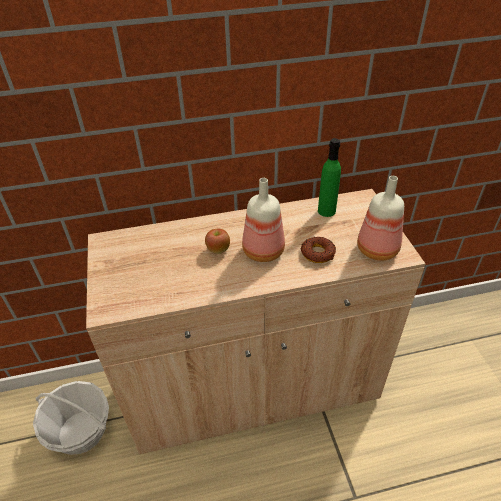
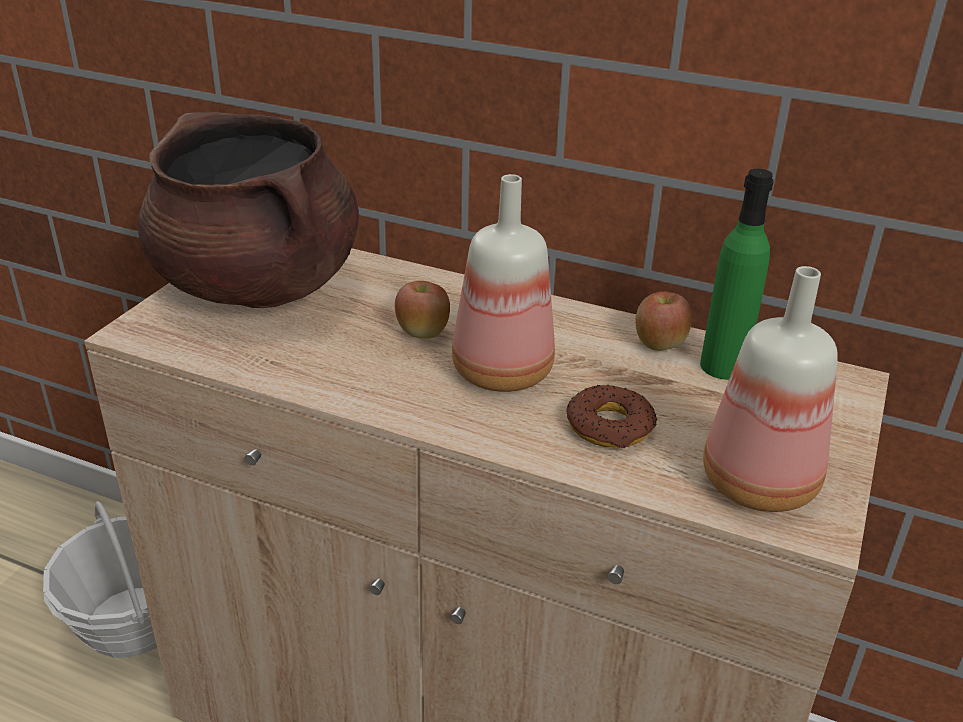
camera: 35 degrees right, 10 degrees down
(129, 262) = (259, 286): none -> brown cooking pot
(299, 212) = (659, 344): none -> apple

